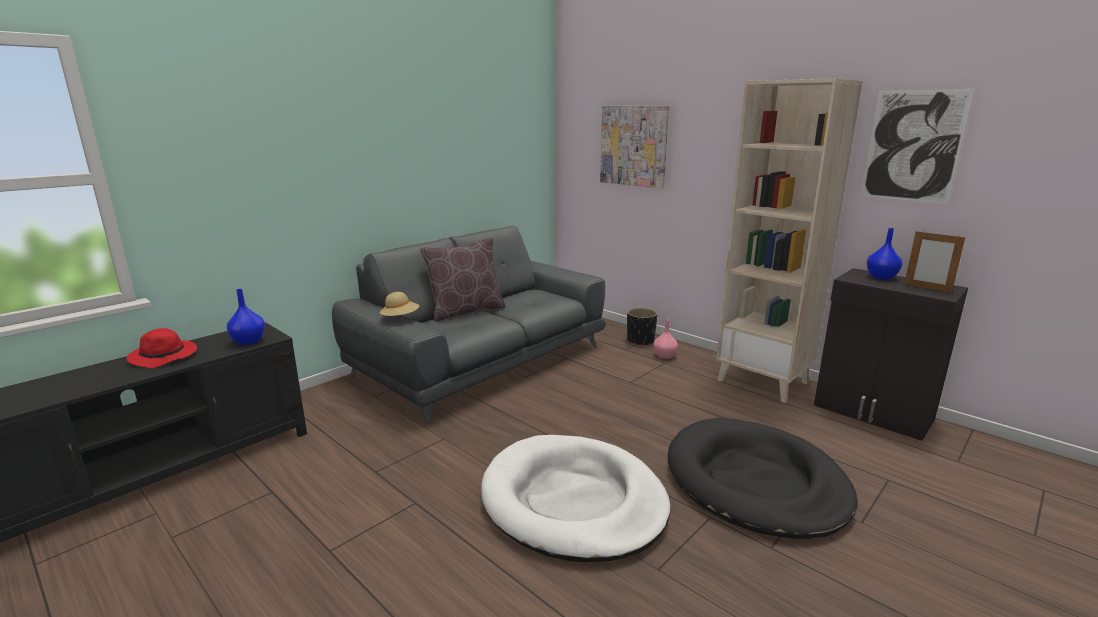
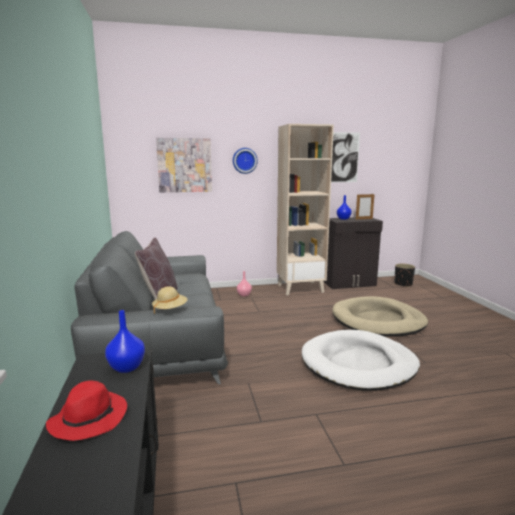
camera: 55 degrees left, 5 degrees down
(640, 341) = (217, 293): black planter -> black planter (403, 284)
(715, 143) = (244, 160): none -> wall clock
(755, 482) = (378, 321): black dog bed -> beige dog bed

